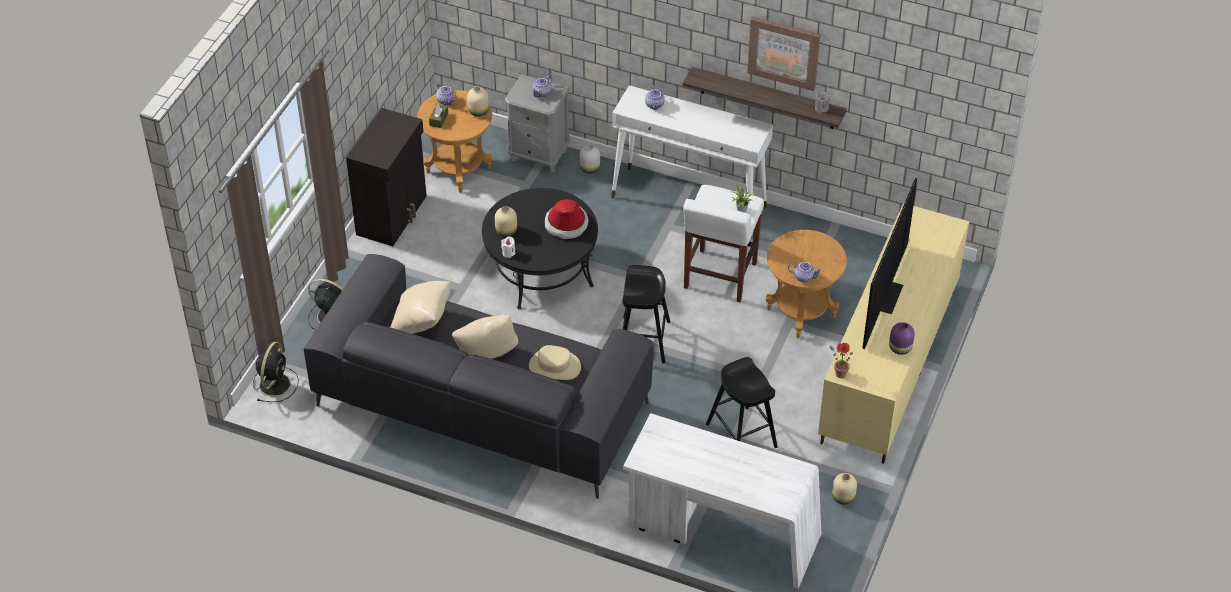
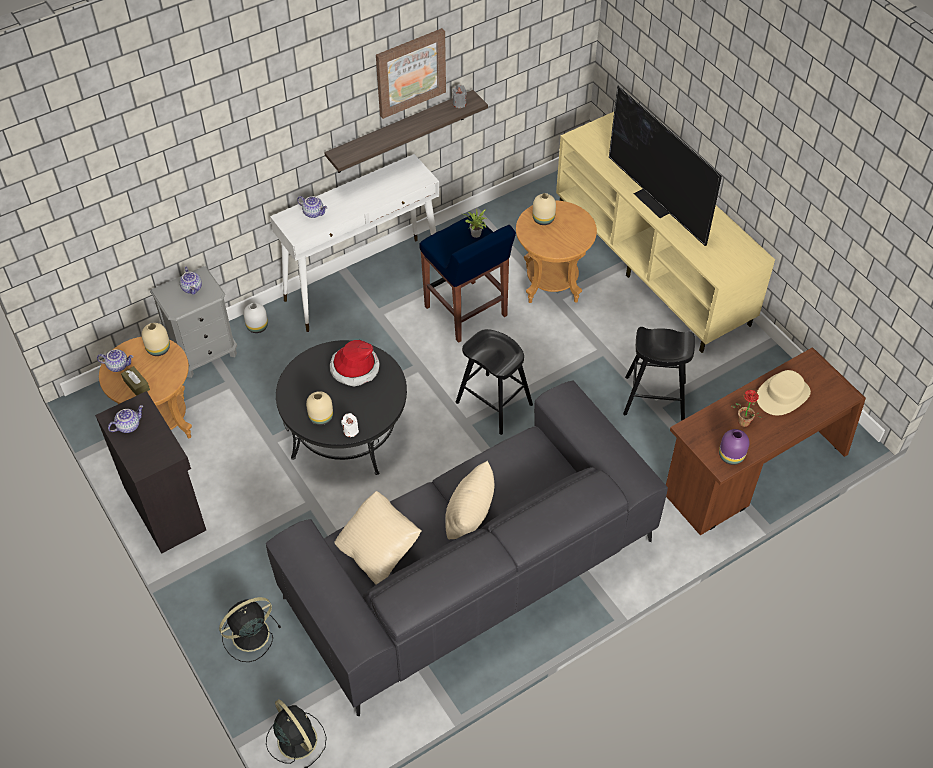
camera: 55 degrees left, 5 degrees up
(554, 366) = (525, 474): beige hat -> beige hat (783, 395)
(719, 277) = (466, 312): white stool -> blue stool
(721, 533) = (752, 473): white desk -> brown desk
(804, 277) = (577, 242): teapot -> teapot (128, 425)
(838, 373) = (718, 276): potted plant -> potted plant (741, 423)
(843, 497) = (768, 370): beige vase -> beige vase (543, 219)
(900, 348) = (720, 224): purple vase -> purple vase (732, 456)

